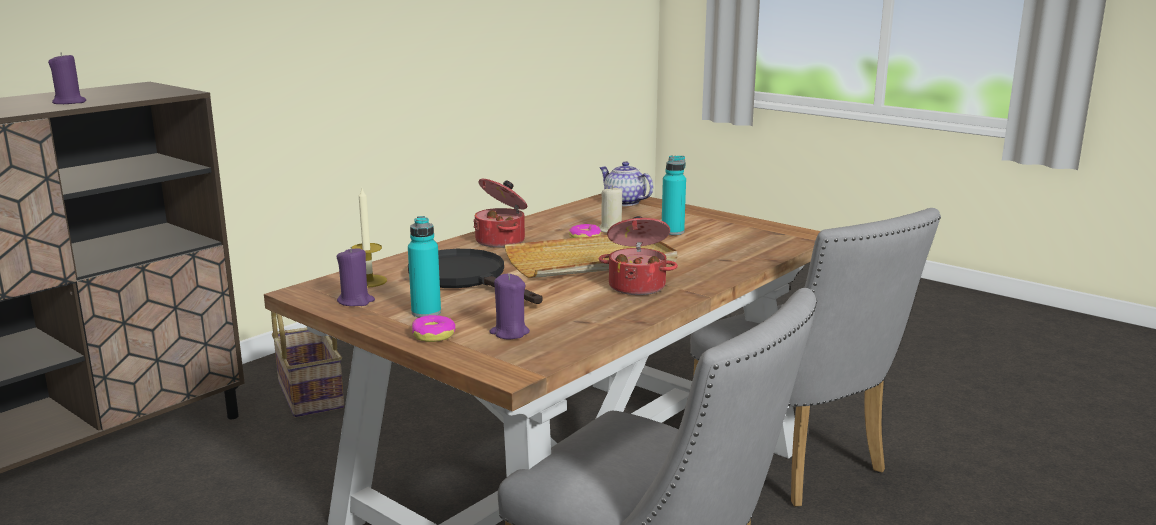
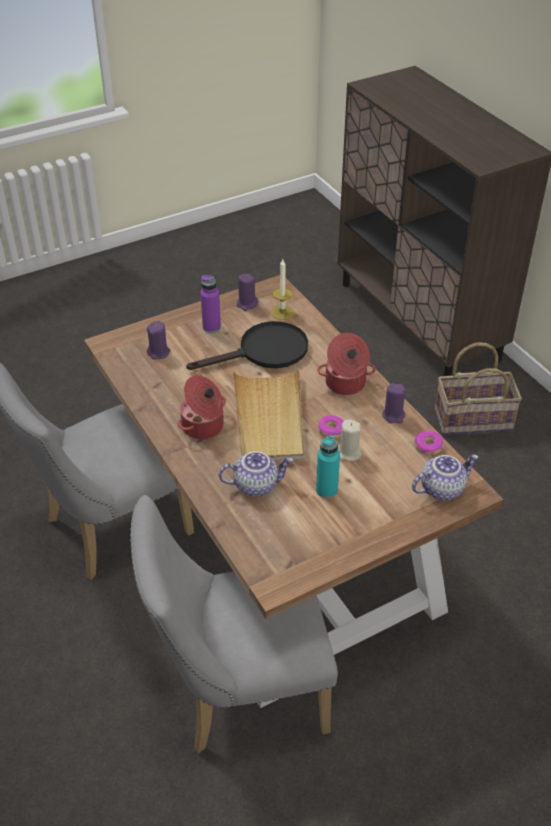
camera: 110 degrees right, 25 degrees up
(69, 102) = (444, 130): purple candle -> purple candle (393, 415)
(426, 312) = (211, 327): turquoise bottle -> purple bottle
(433, 335) = (173, 325): donut -> donut (428, 446)
(699, 254) = (256, 485): none -> teapot

